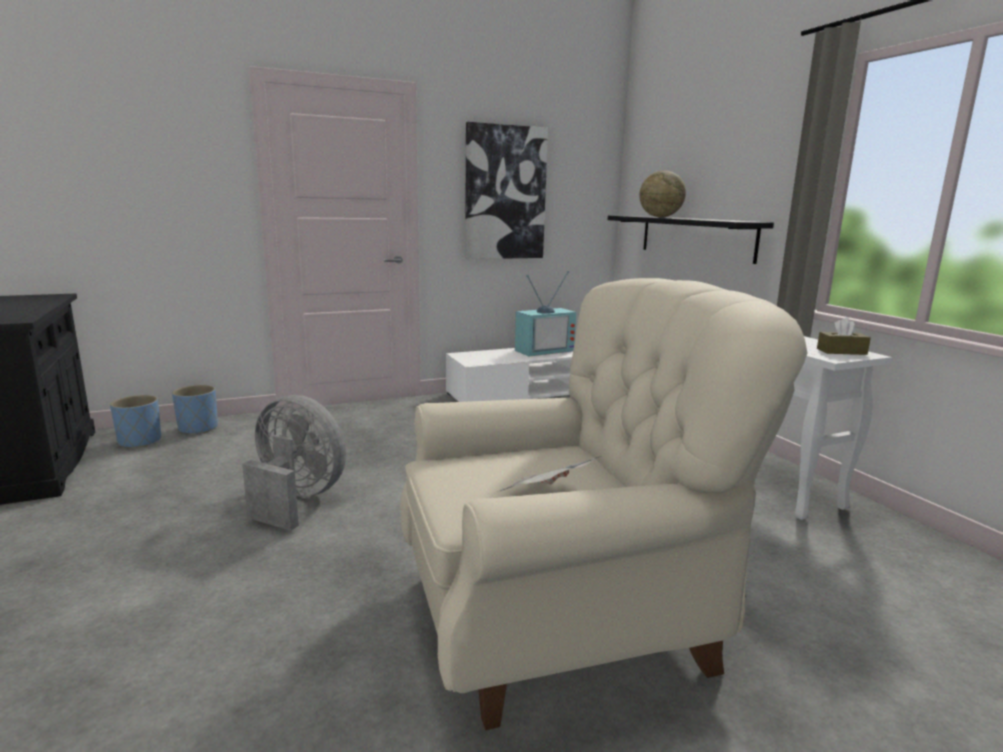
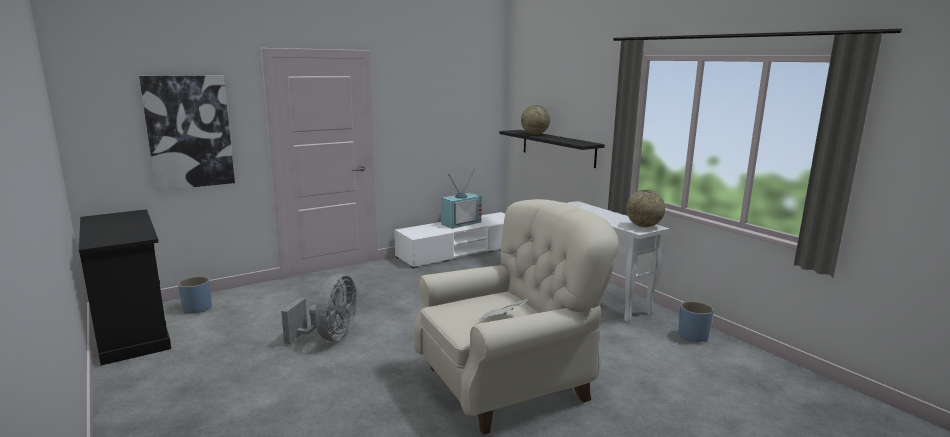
camera: 10 degrees left, 0 degrees up
(198, 428) = (233, 296): blue planter -> blue planter (692, 336)
(296, 499) = (329, 337): grey fan -> grey fan turned 90 degrees clockwise
(505, 193) = (430, 118): picture -> picture (189, 132)
(841, 351) = (643, 226): brown tissue box -> globe

